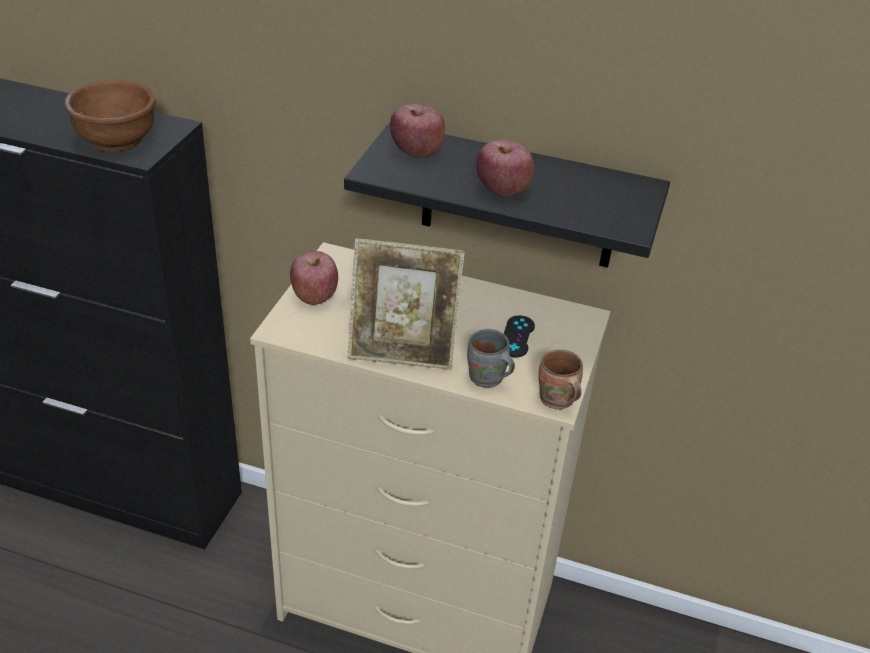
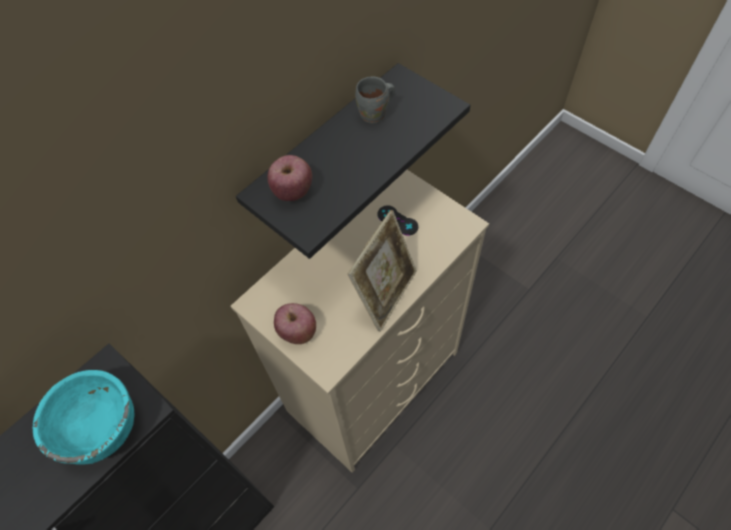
camera: 60 degrees left, 20 degrees up
(115, 140) = (101, 428): brown bowl -> turquoise bowl
(486, 380) = (433, 254): grey mug -> grey mug (375, 115)
(503, 190) = (371, 157): apple -> none
(556, 401) = (466, 224): brown mug -> none

